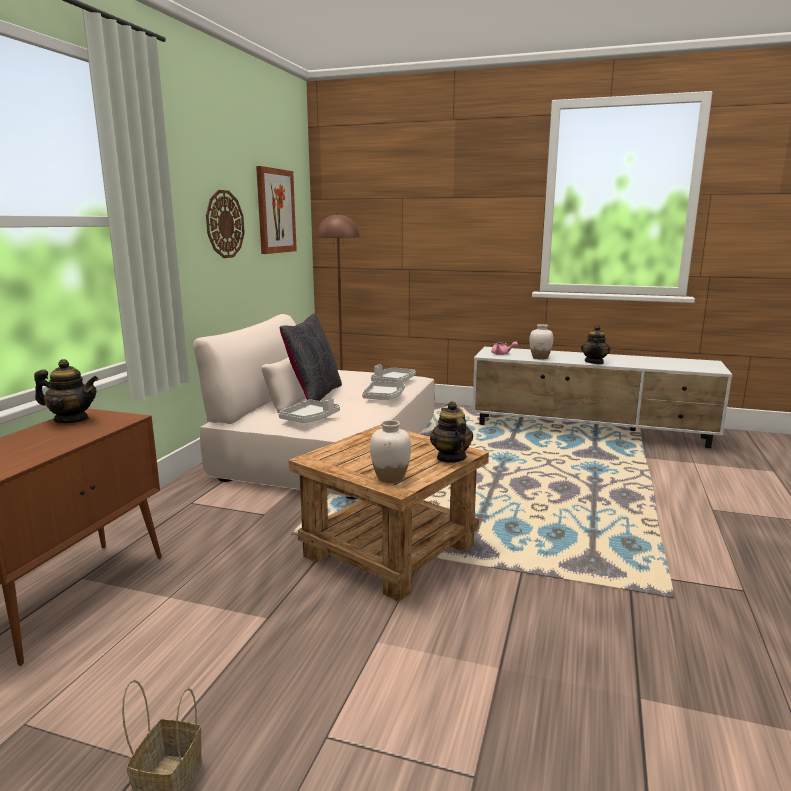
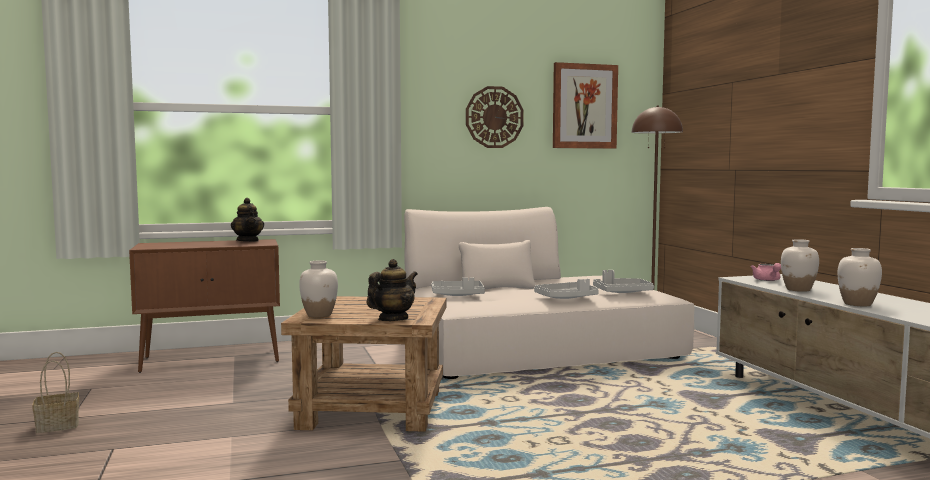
camera: 55 degrees right, 10 degrees down
(314, 395) = (522, 287): black pillow -> none
(594, 362) = (858, 304): teapot -> white vase

